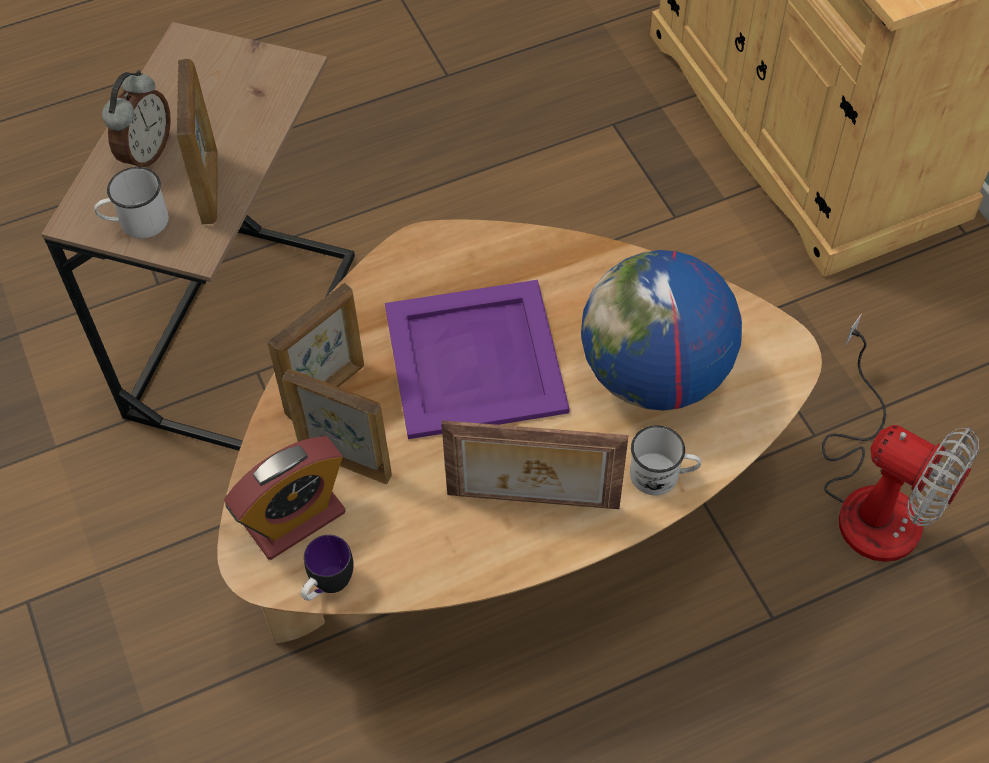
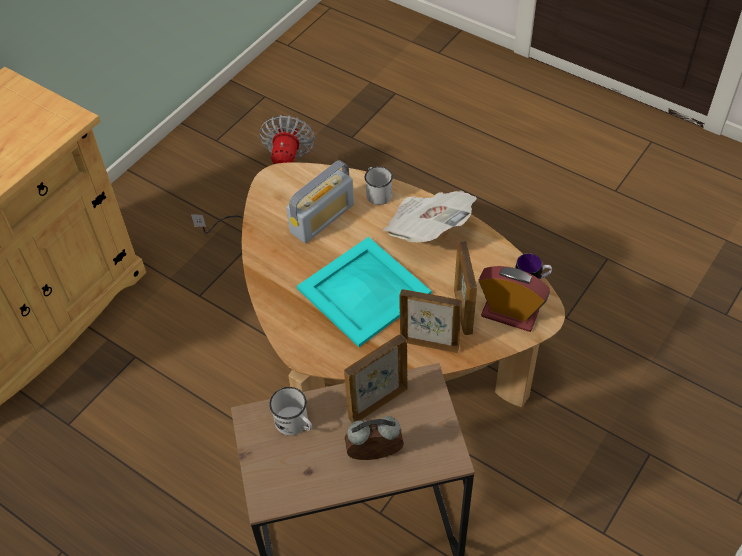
camera: 120 degrees left, 5 degrees down
(136, 222) = (430, 424): white mug -> white mug (295, 424)
(473, 360) = (365, 291): purple tray -> turquoise tray
(532, 503) = (427, 230): picture frame -> newspaper
(654, 374) = (322, 218): globe -> radio

